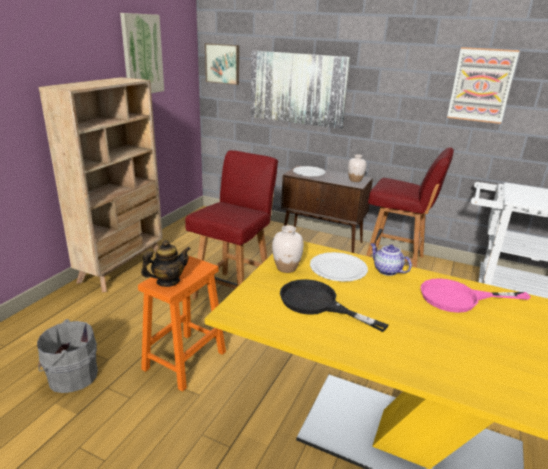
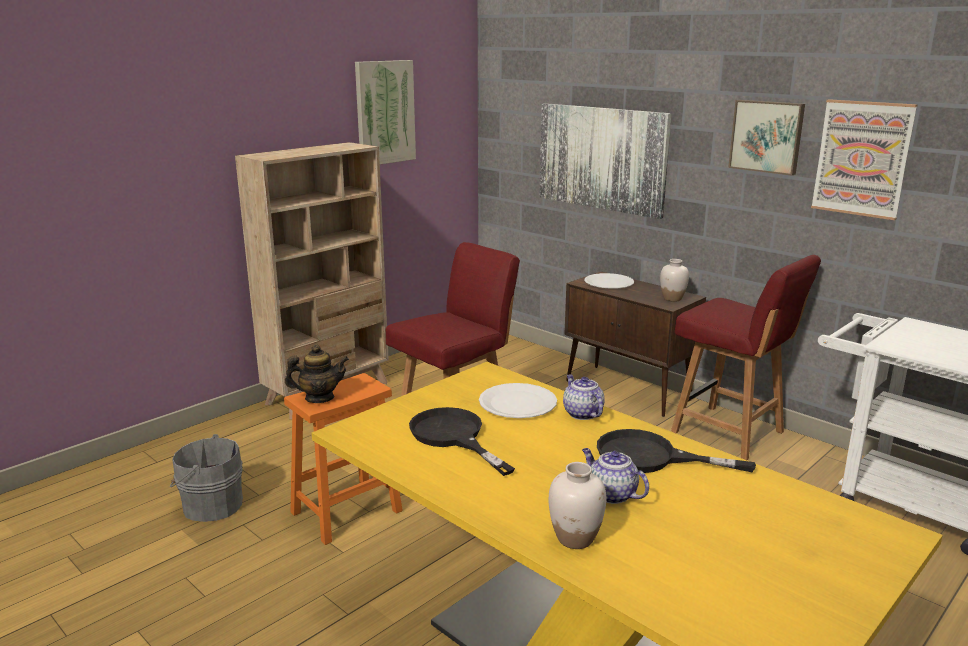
camera: 20 degrees right, 5 degrees down
(223, 63) = (507, 121): picture -> picture (767, 136)
(286, 268) = (451, 395): white vase -> white vase (575, 538)
(459, 298) = (651, 457): pink frying pan -> black frying pan
(463, 333) = (611, 494): none -> teapot

